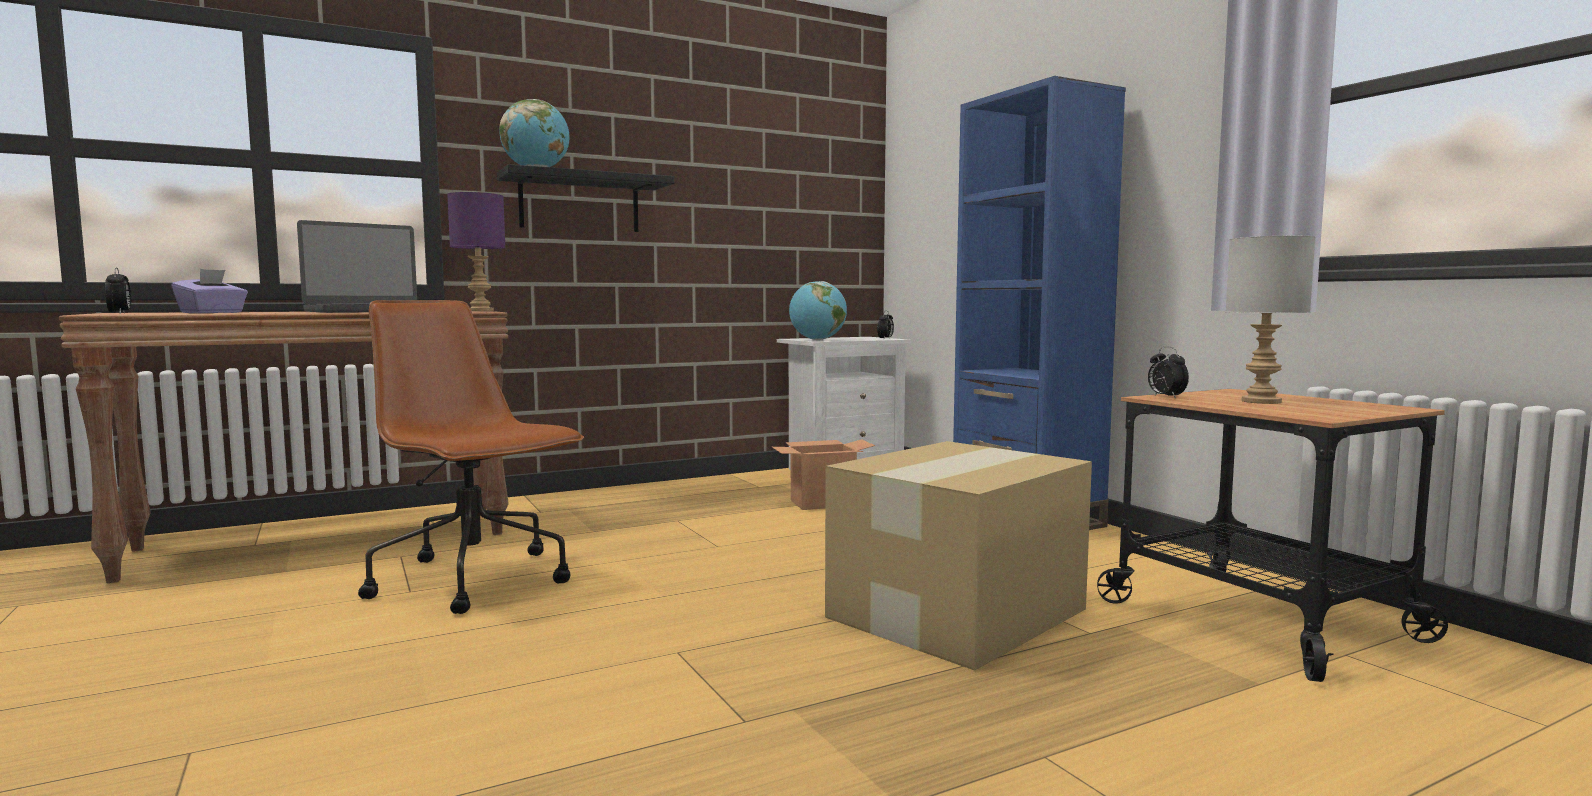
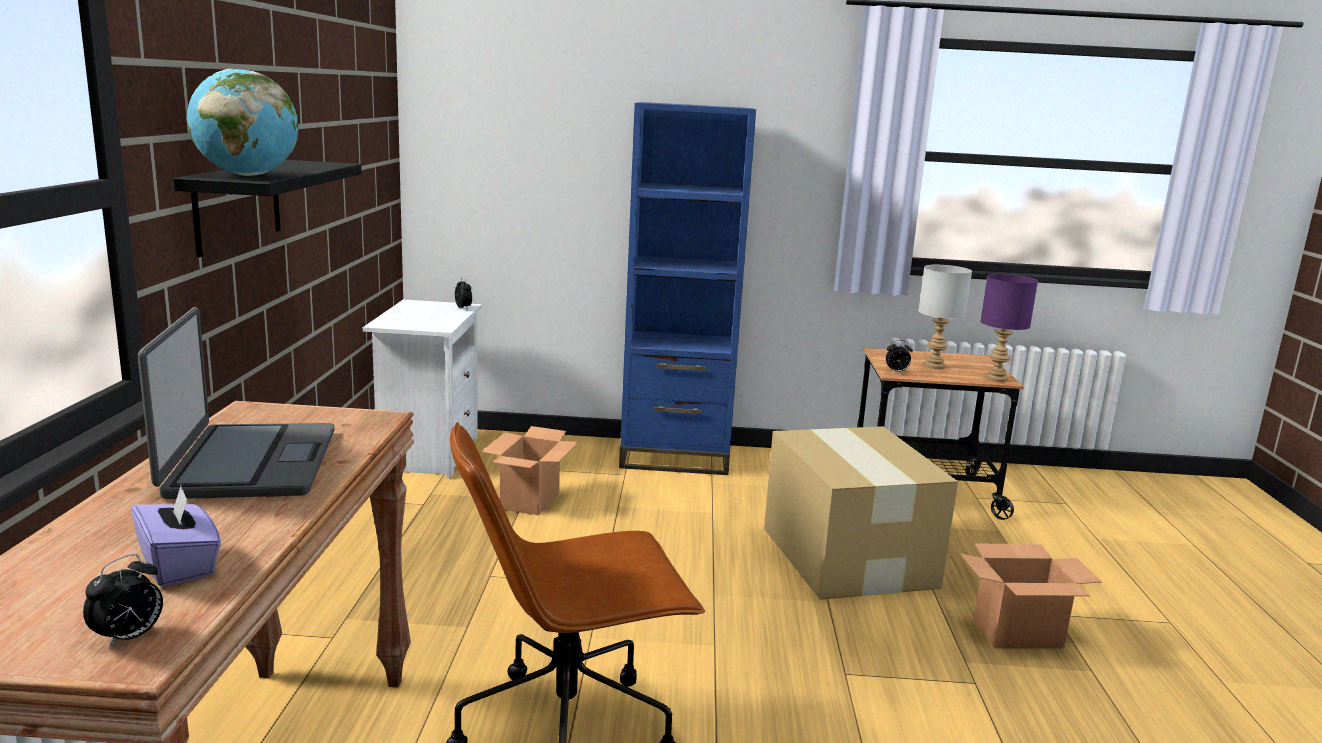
camera: 60 degrees left, 10 degrees up
(120, 313) = (129, 638): alarm clock -> alarm clock turned 120 degrees clockwise
(480, 311) = (326, 413): purple table lamp -> purple table lamp (997, 378)
(817, 340) = (428, 325): globe -> none
(929, 734) = (1018, 633): none -> cardboard box

